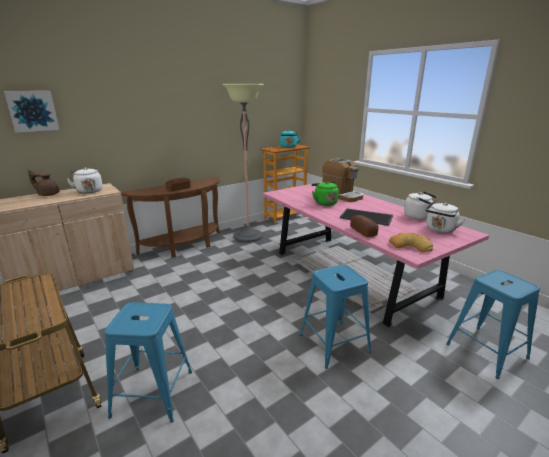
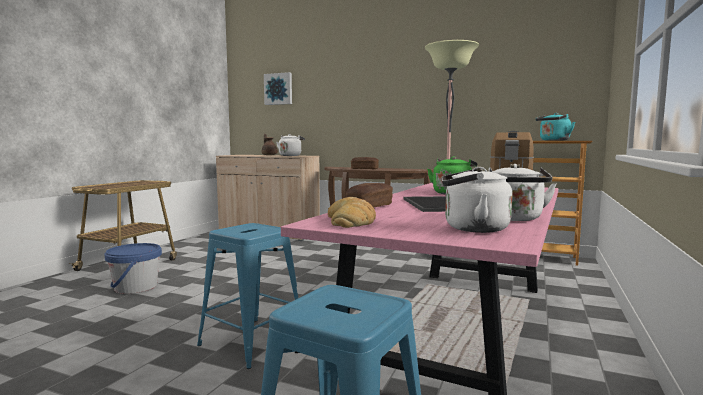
camera: 60 degrees right, 15 degrees down
(152, 393) = (135, 287): blue stool -> blue bucket

